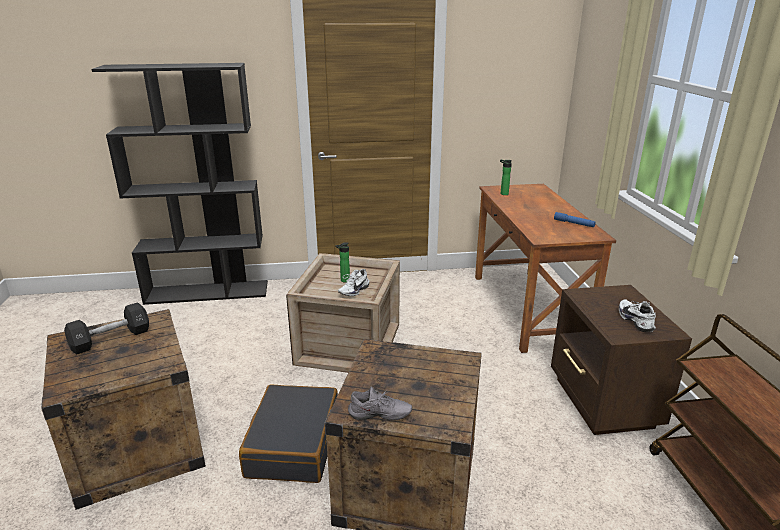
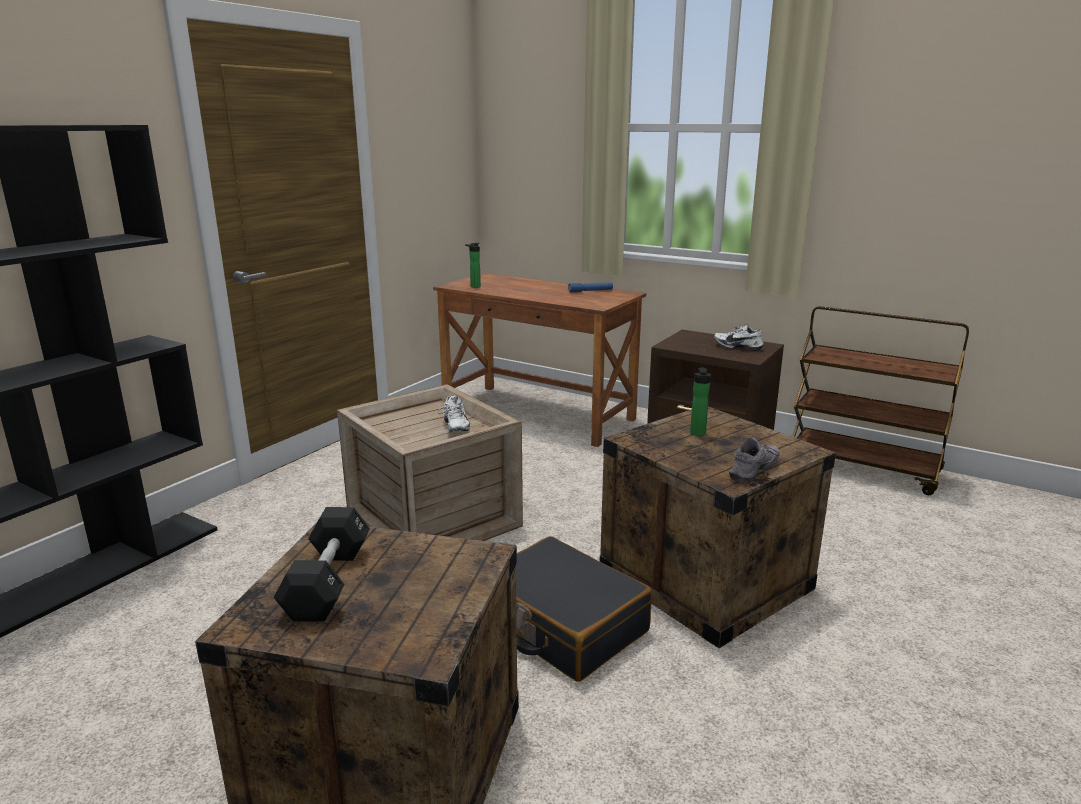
camera: 50 degrees left, 5 degrees down
(343, 280) = (420, 425): bottle -> bottle (698, 434)

